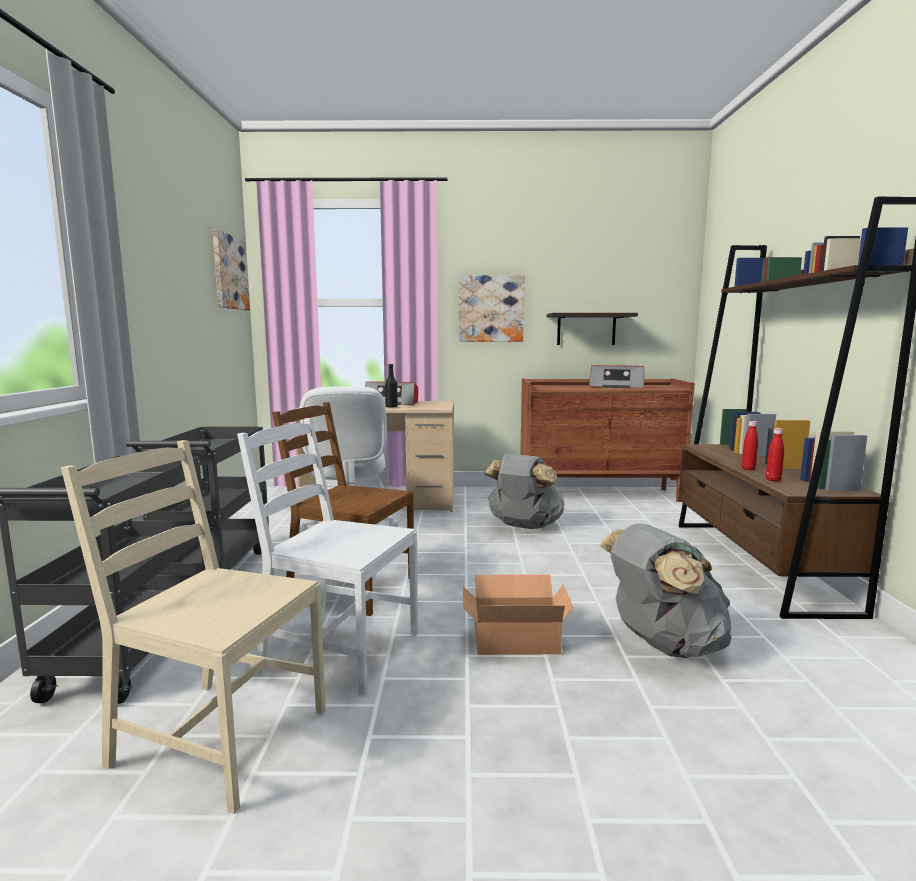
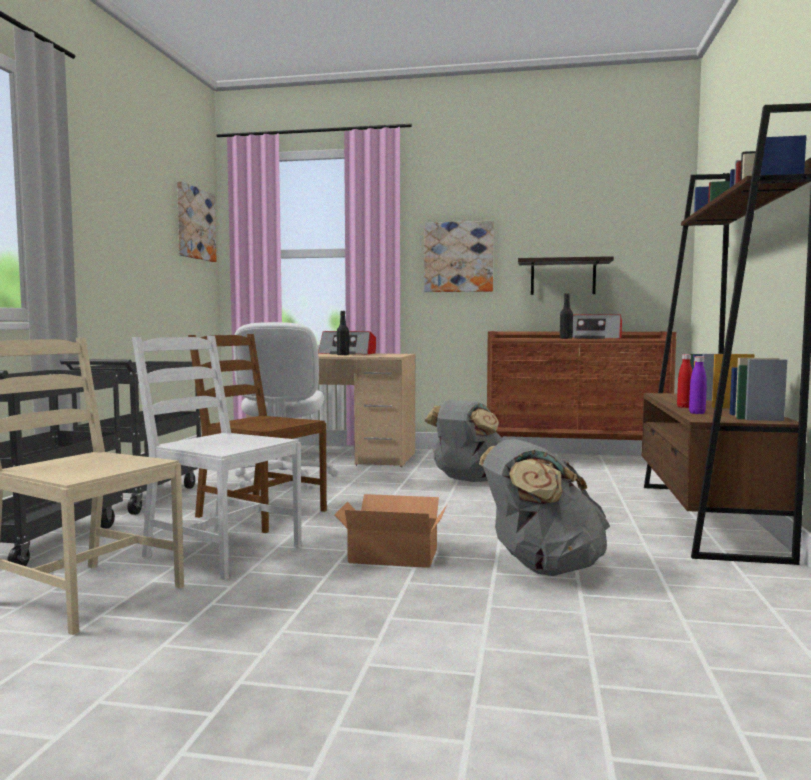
camera: 10 degrees right, 5 degrees down
(596, 388) = (566, 338): none -> black bottle
(773, 480) = (697, 413): red bottle -> purple bottle

